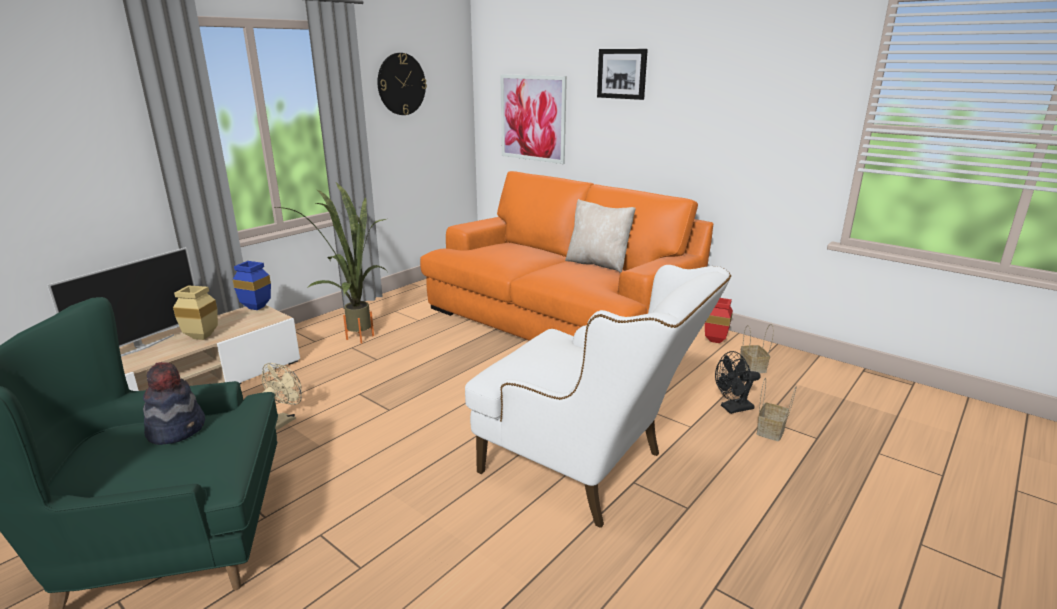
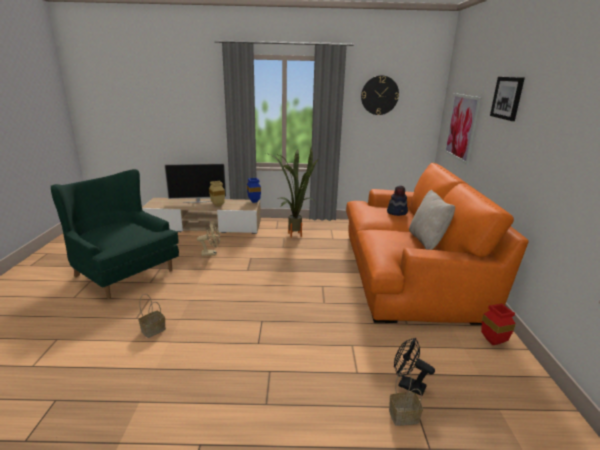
camera: 50 degrees right, 0 degrees up
(177, 429) = (133, 229): hat -> hat (397, 212)
(587, 470) = (263, 349): white armchair -> none
(753, 368) = (484, 376): basket -> basket (153, 331)

